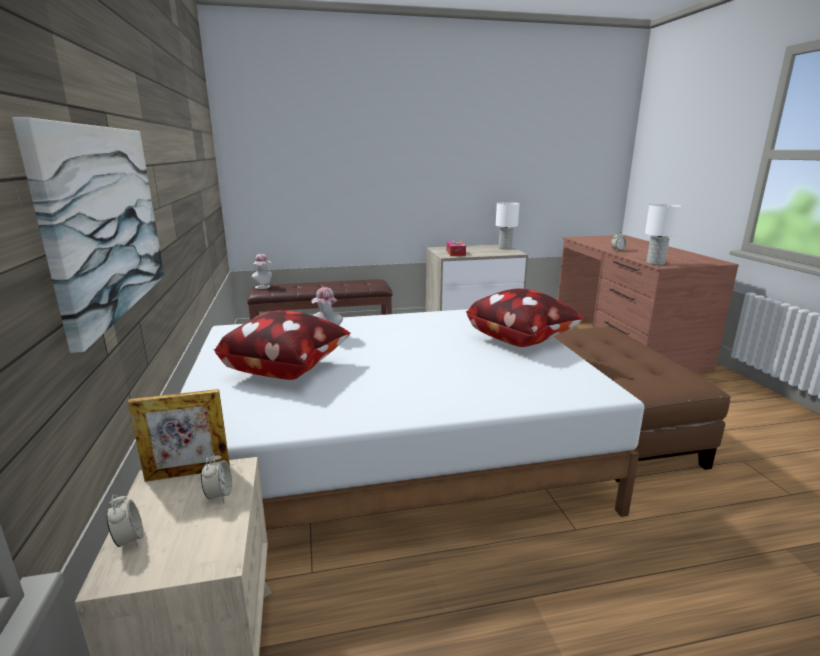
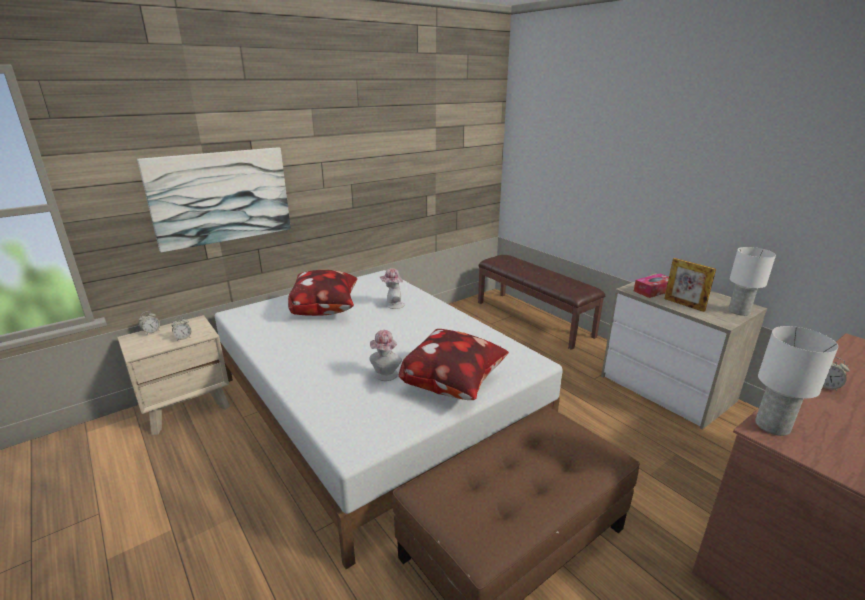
camera: 65 degrees right, 5 degrees up
(188, 473) = (201, 325): picture frame -> picture frame (684, 304)
(264, 287) = (503, 257): hat -> hat (385, 376)

